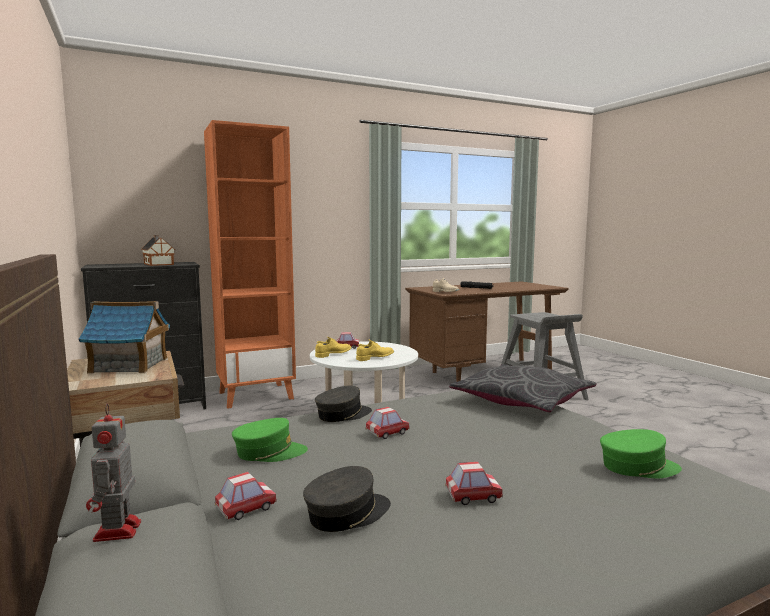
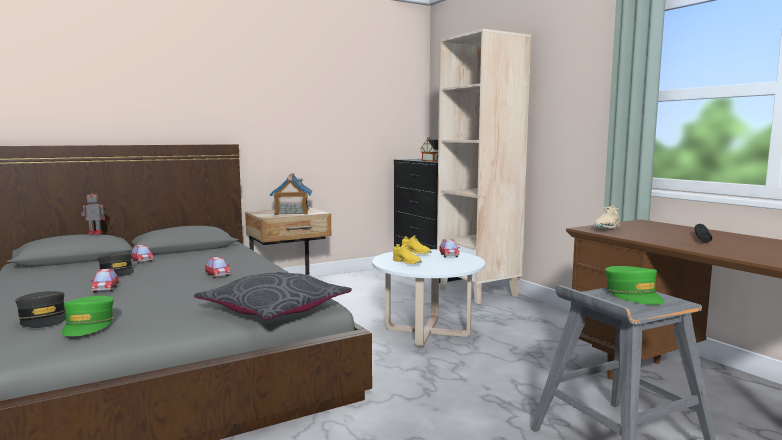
camera: 85 degrees right, 0 degrees up
(256, 395) = (478, 292): orange bookcase -> beige bookcase
(269, 452) = (205, 259): green cap -> green cap (633, 295)
(343, 414) = (261, 266): grey cap -> grey cap (43, 319)

